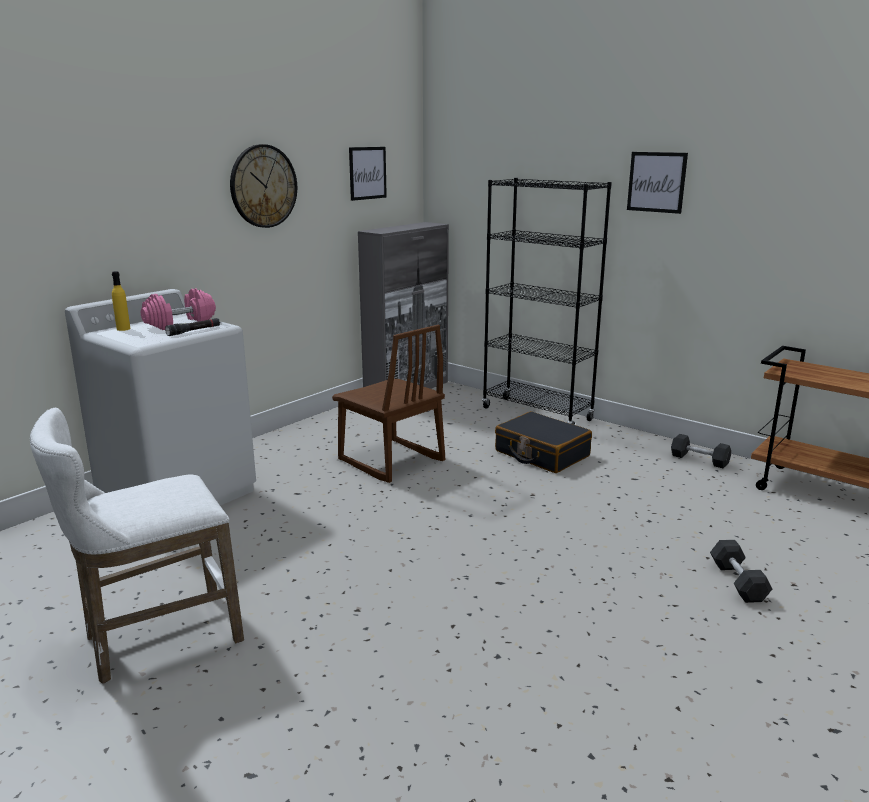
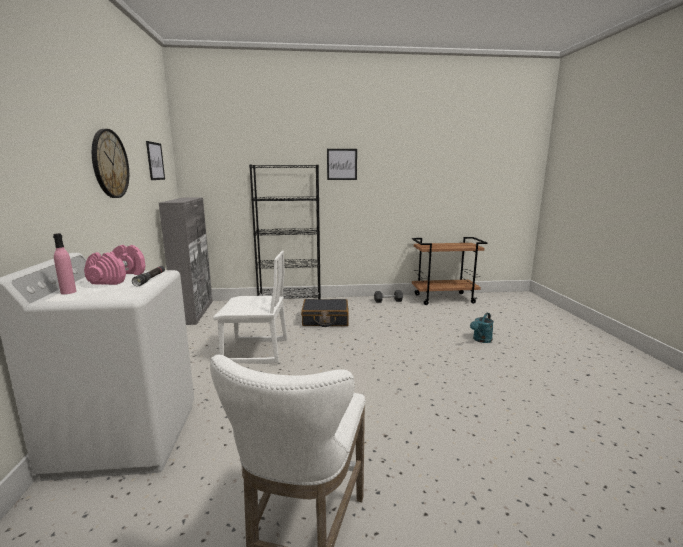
camera: 45 degrees left, 5 degrees down
(123, 329) = (68, 292): yellow bottle -> pink bottle
(390, 461) = (255, 352): brown chair -> white chair
(737, 582) = (481, 340): grey dumbbell -> turquoise watering can

